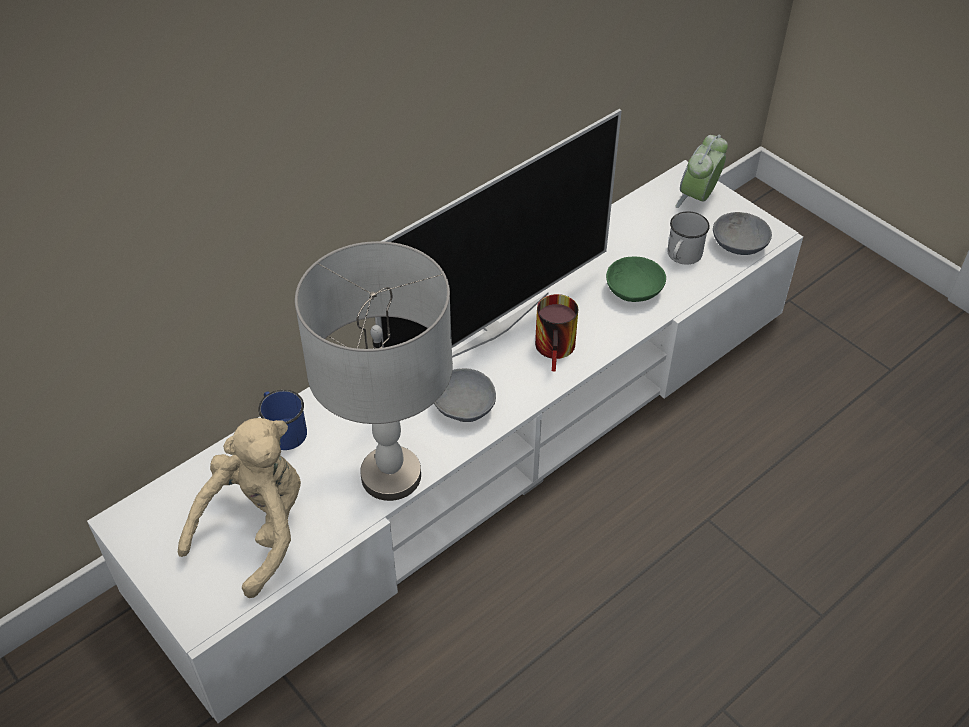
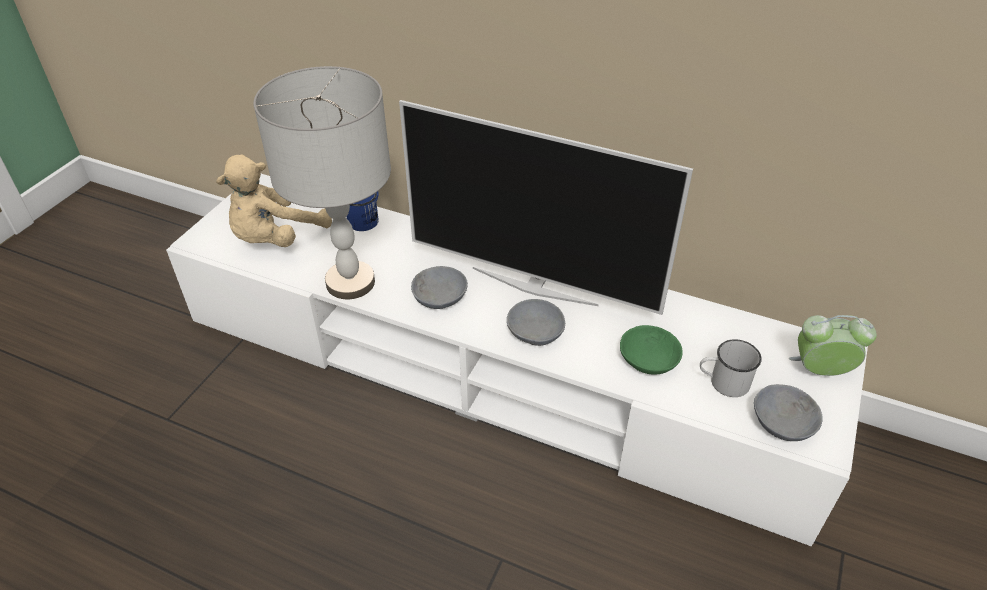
camera: 65 degrees right, 5 degrees down
(257, 529) = (276, 238): beige plush toy -> beige plush toy turned 120 degrees clockwise
(558, 349) = (537, 332): mug -> grey bowl

